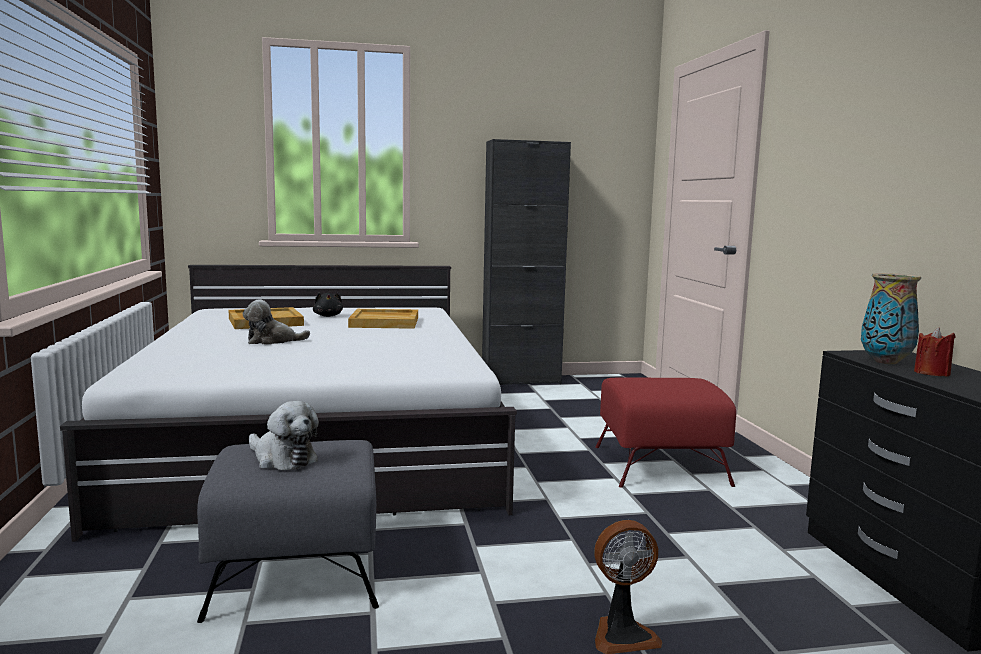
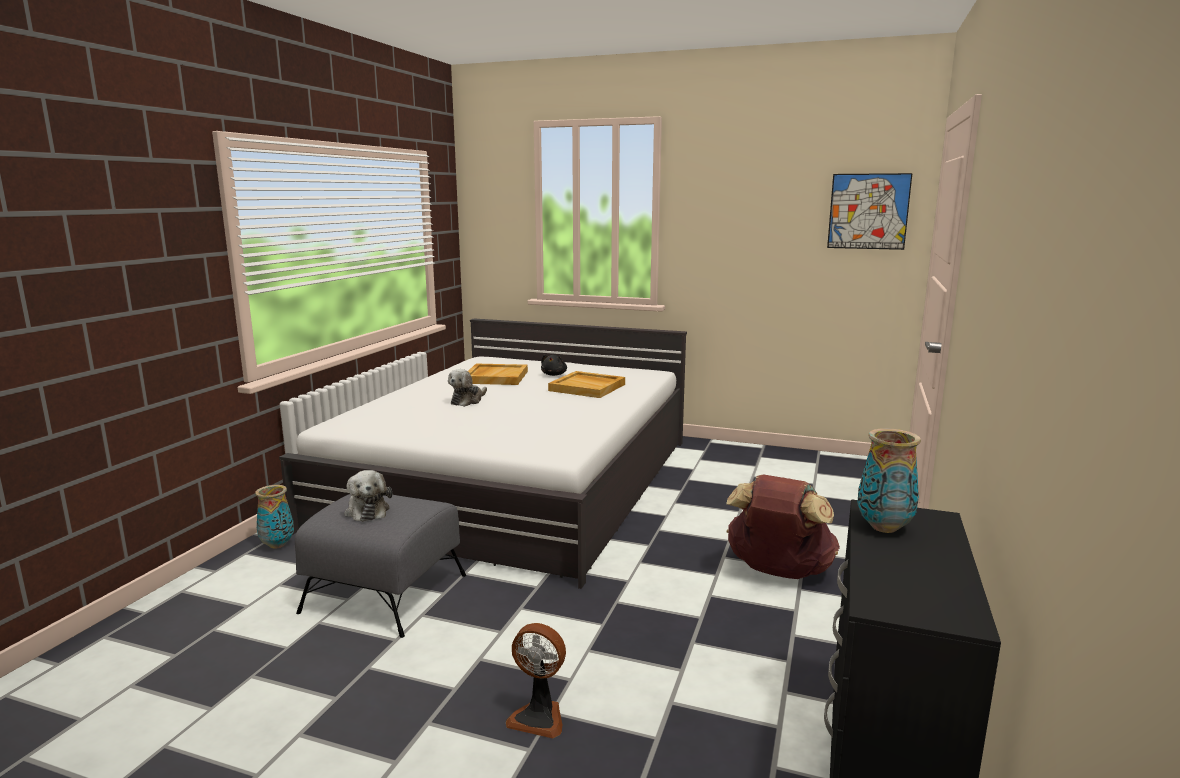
camera: 30 degrees right, 5 degrees up
(67, 556) = (277, 545): none -> vase
(272, 341) = (467, 401): plush toy -> plush toy turned 75 degrees counterclockwise
(521, 380) = (756, 450): black cabinet -> none
(604, 149) = (868, 211): none -> picture
(659, 465) = (778, 572): red ottoman -> brown backpack
(931, 373) = (897, 554): red candle -> none

